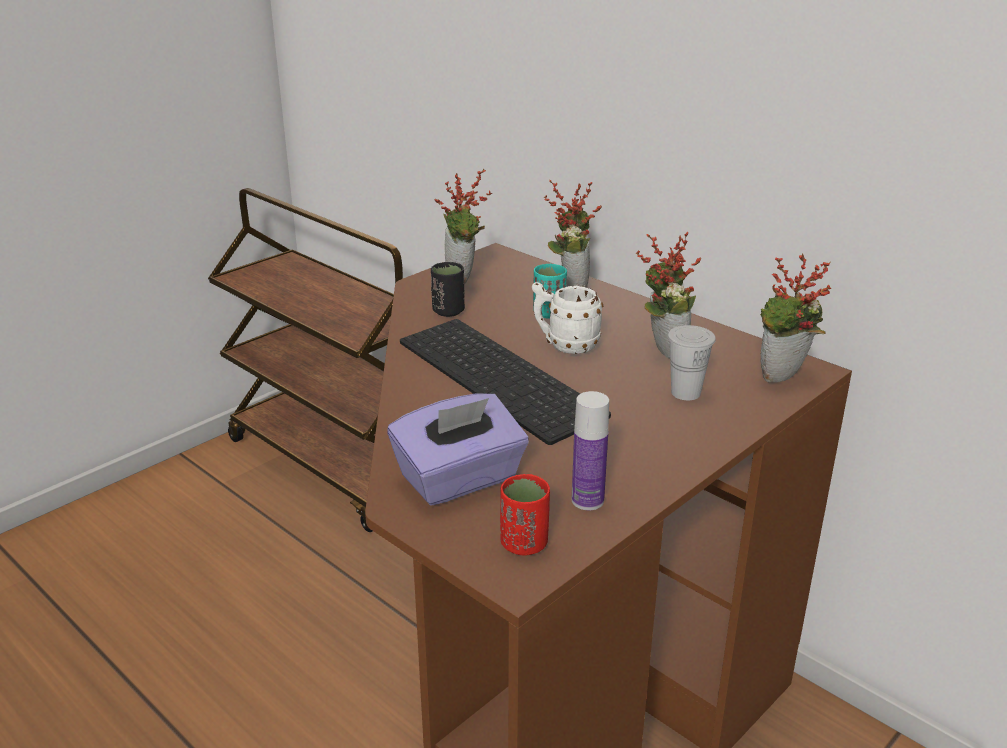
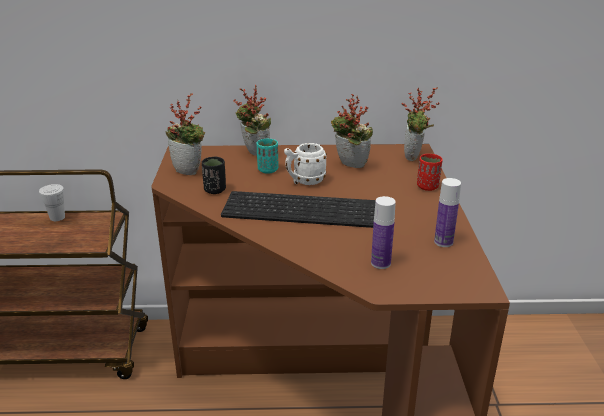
camera: 45 degrees left, 0 degrees up
(460, 479) = (380, 263): purple tissue box -> bottle
(524, 544) = (457, 273): red cup -> red cup (427, 187)
(685, 393) = (392, 179): white cup -> white cup (57, 217)

